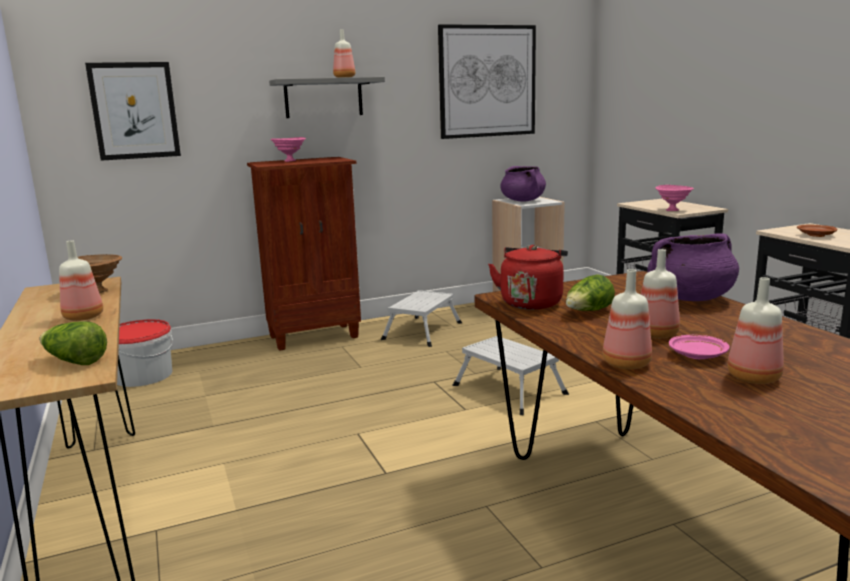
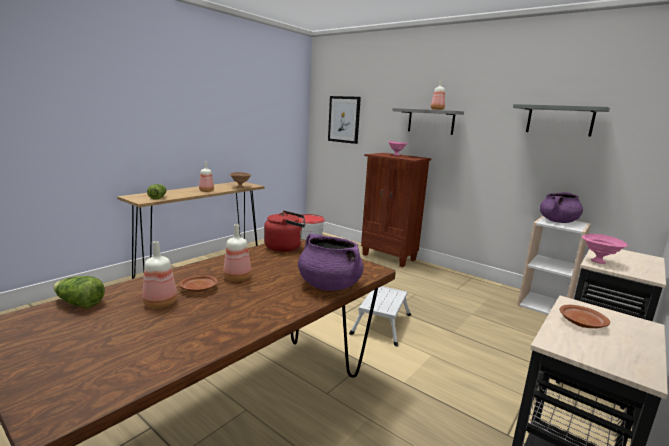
camera: 60 degrees right, 0 degrees up
(422, 331) = (436, 281): white step ladder -> none
(487, 81) = (559, 120): picture -> grey shelf
(588, 312) = (274, 260): lettuce -> lettuce (79, 304)
(626, 364) = (180, 273): bottle -> none
(697, 355) = (199, 289): pink plate -> brown plate

